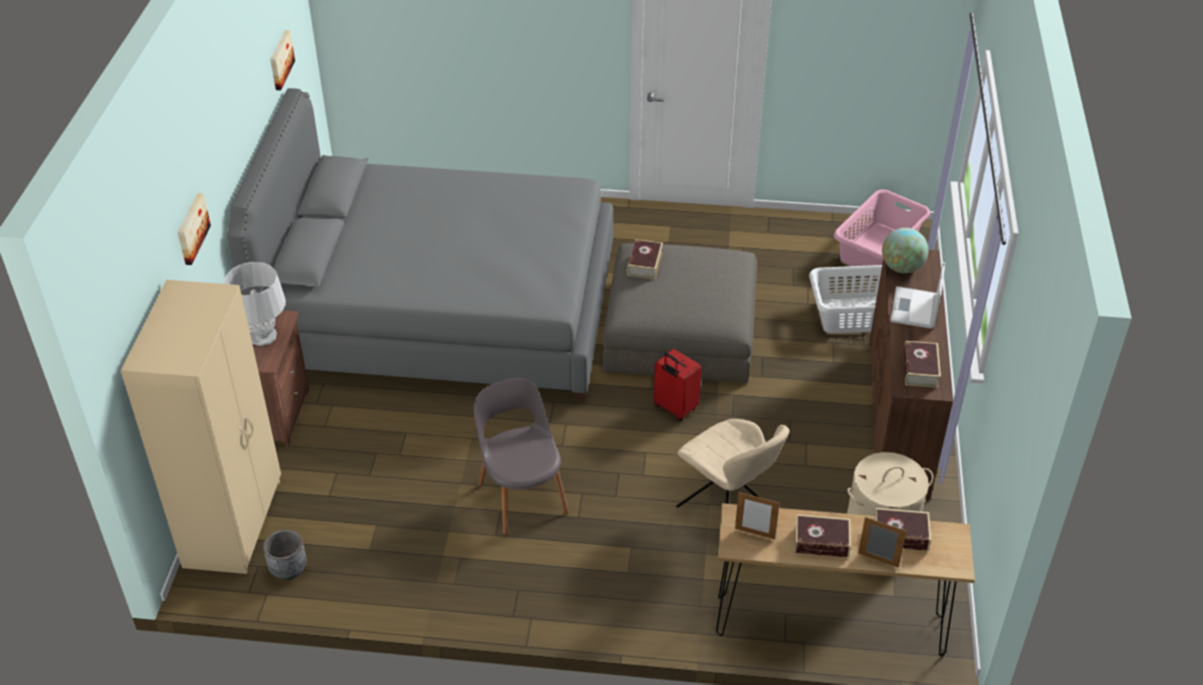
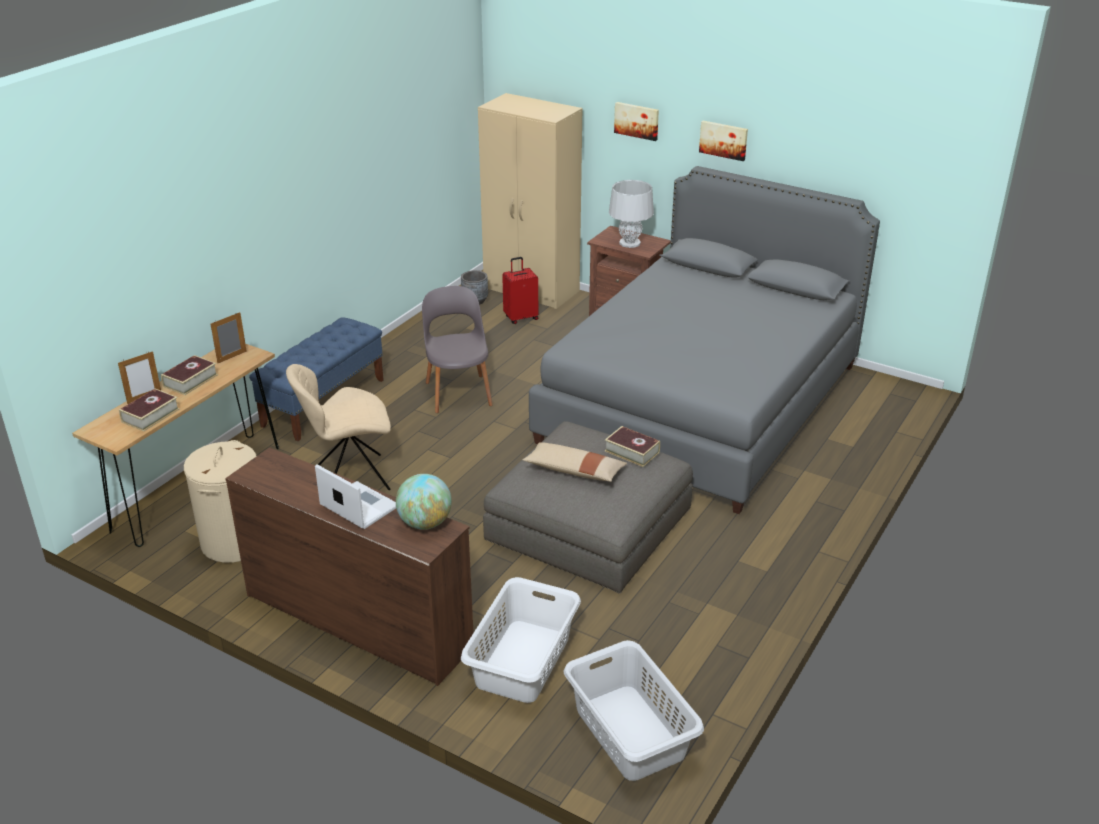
camera: 115 degrees right, 10 degrees down
(280, 60) = (870, 171): picture -> picture (724, 140)
(522, 495) = (458, 392): grey chair -> grey chair turned 105 degrees counterclockwise
(611, 604) = (324, 402): none -> blue bench
(674, 408) = (487, 487): red suitcase -> red suitcase (521, 318)
(696, 287) = (574, 471): none -> beige pillow
(878, 250) = (629, 733): pink laundry basket -> grey laundry basket
(920, 369) = (281, 475): book -> none

